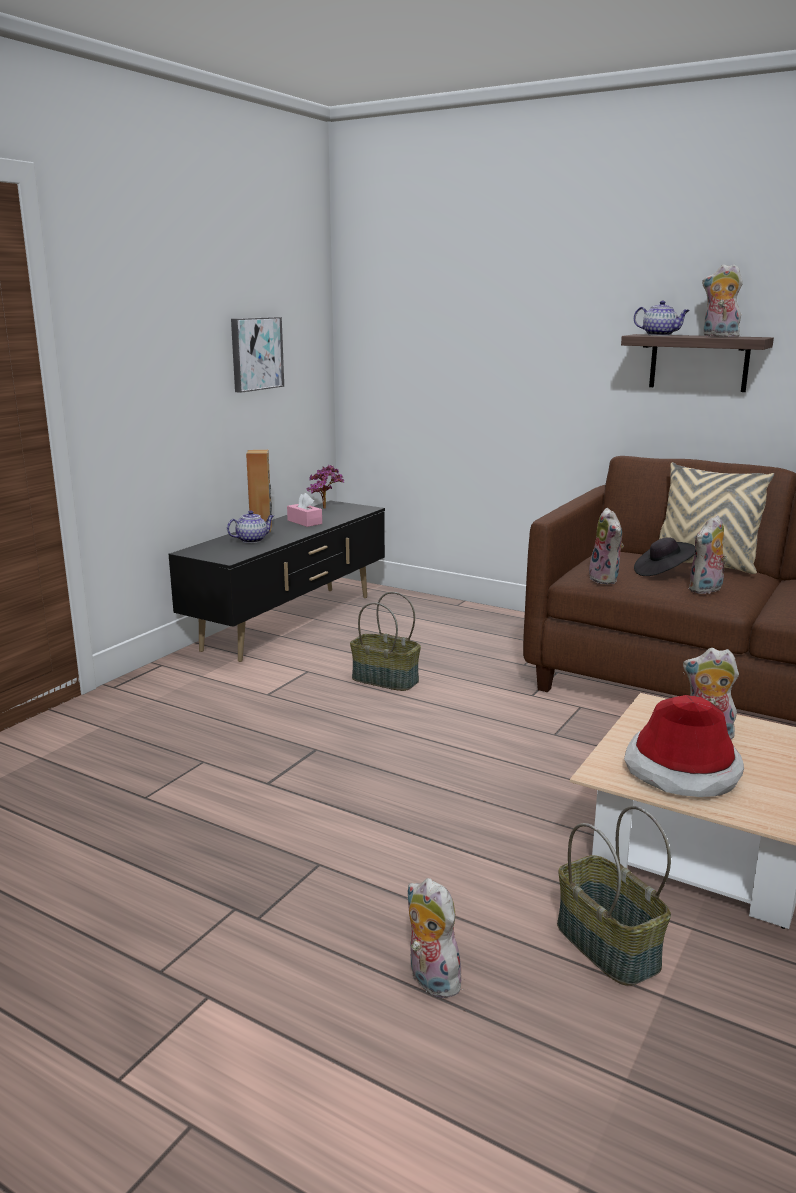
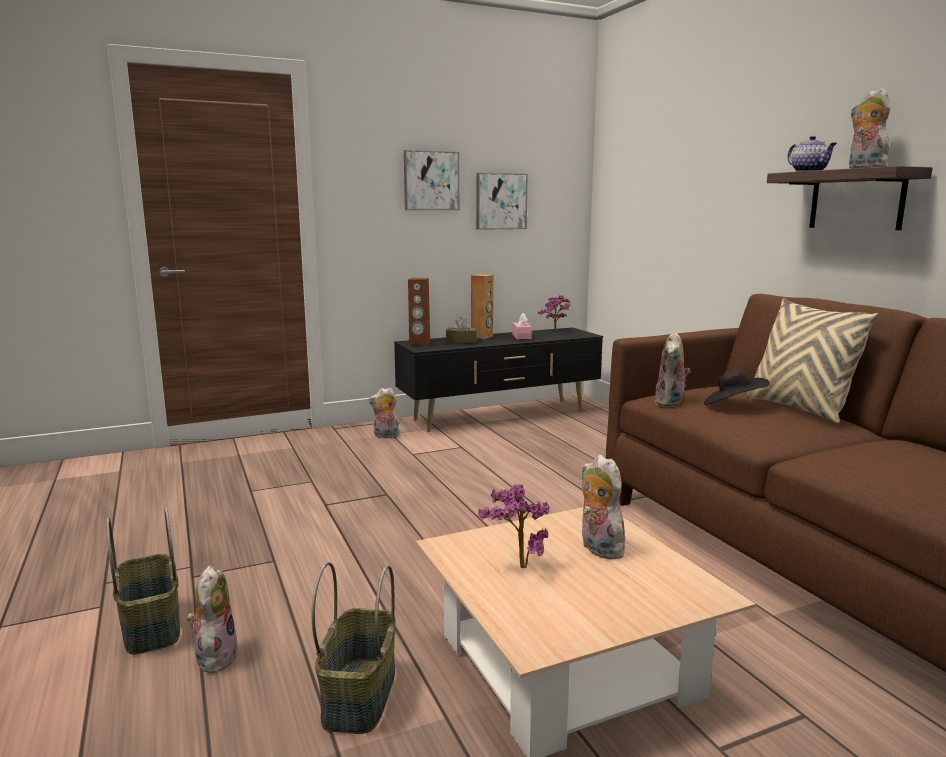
camera: 35 degrees right, 5 degrees down
(187, 332) = (431, 181): none -> picture
(209, 551) = (419, 343): none -> brown speaker
(252, 540) = (461, 341): teapot -> brown tissue box
(384, 680) = (504, 465): basket -> basket (149, 626)
(682, 771) = (516, 566): hat -> potted plant
(706, 590) = (750, 426): plush toy -> plush toy (385, 436)

